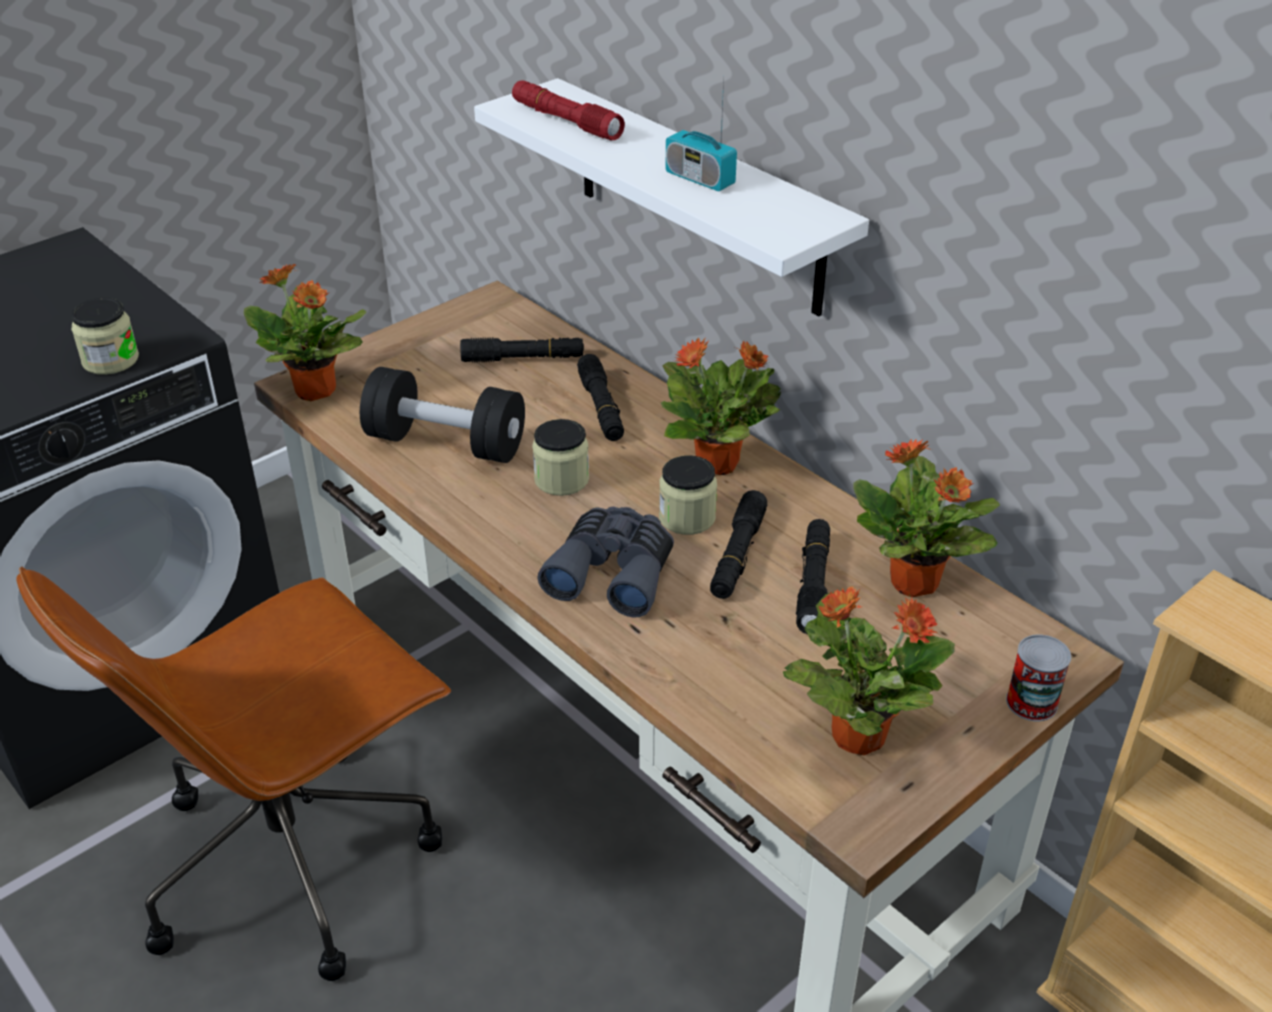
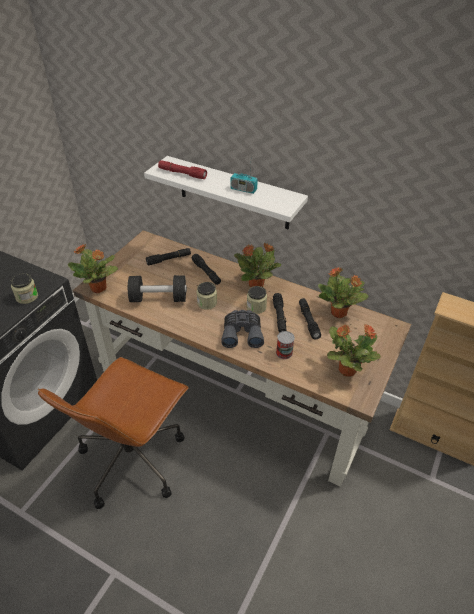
camera: 20 degrees left, 5 degrees up
(1031, 702) = (392, 344): can -> can (284, 353)

